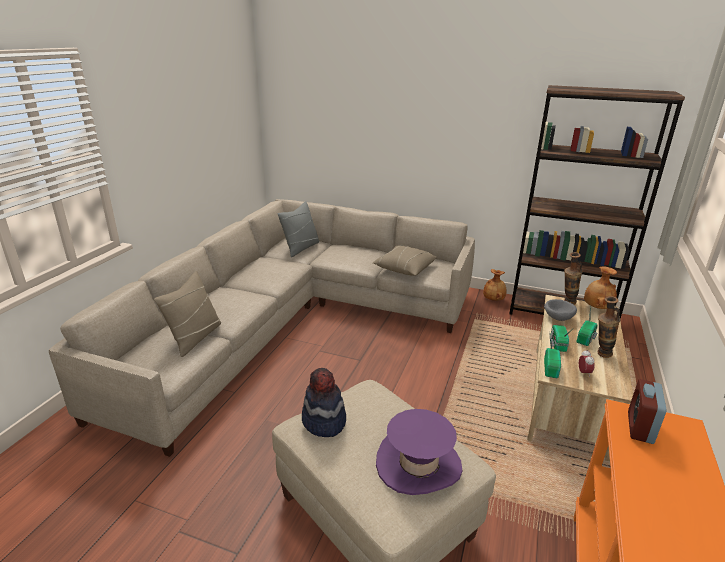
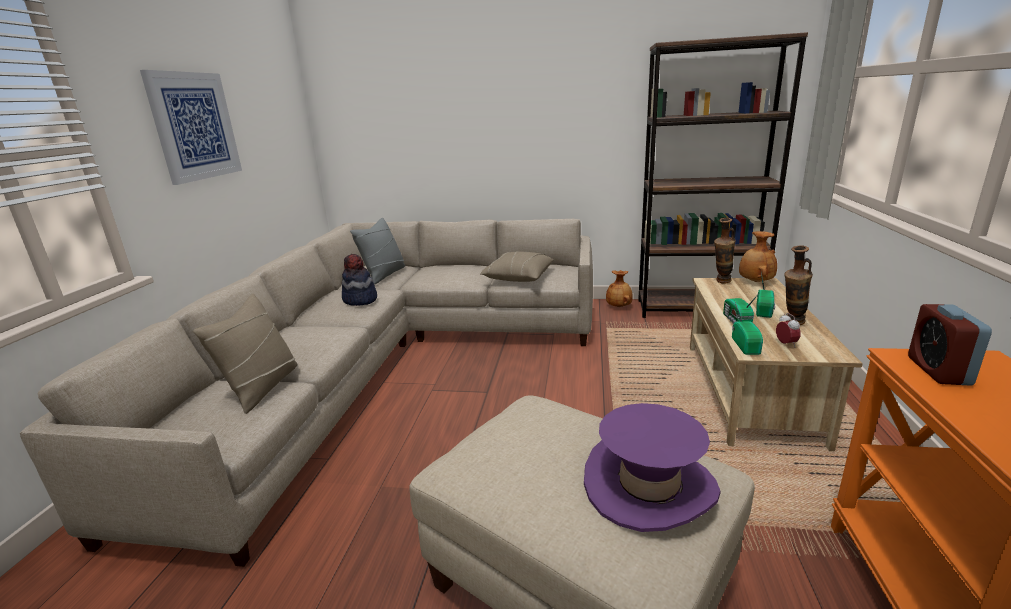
camera: 10 degrees left, 5 degrees down
(171, 130) = (195, 126): none -> picture
(323, 421) = (487, 455): hat -> hat (360, 300)
(557, 318) = (719, 296): grey bowl -> none

